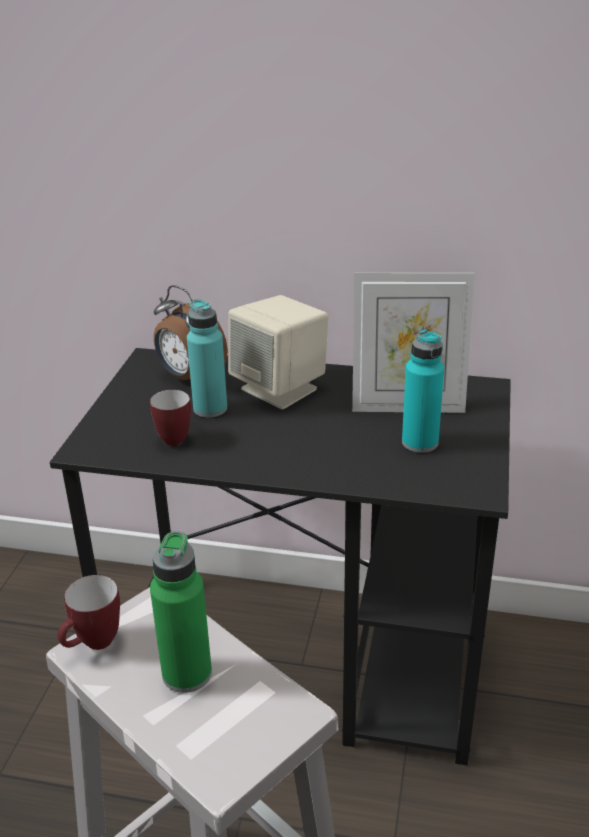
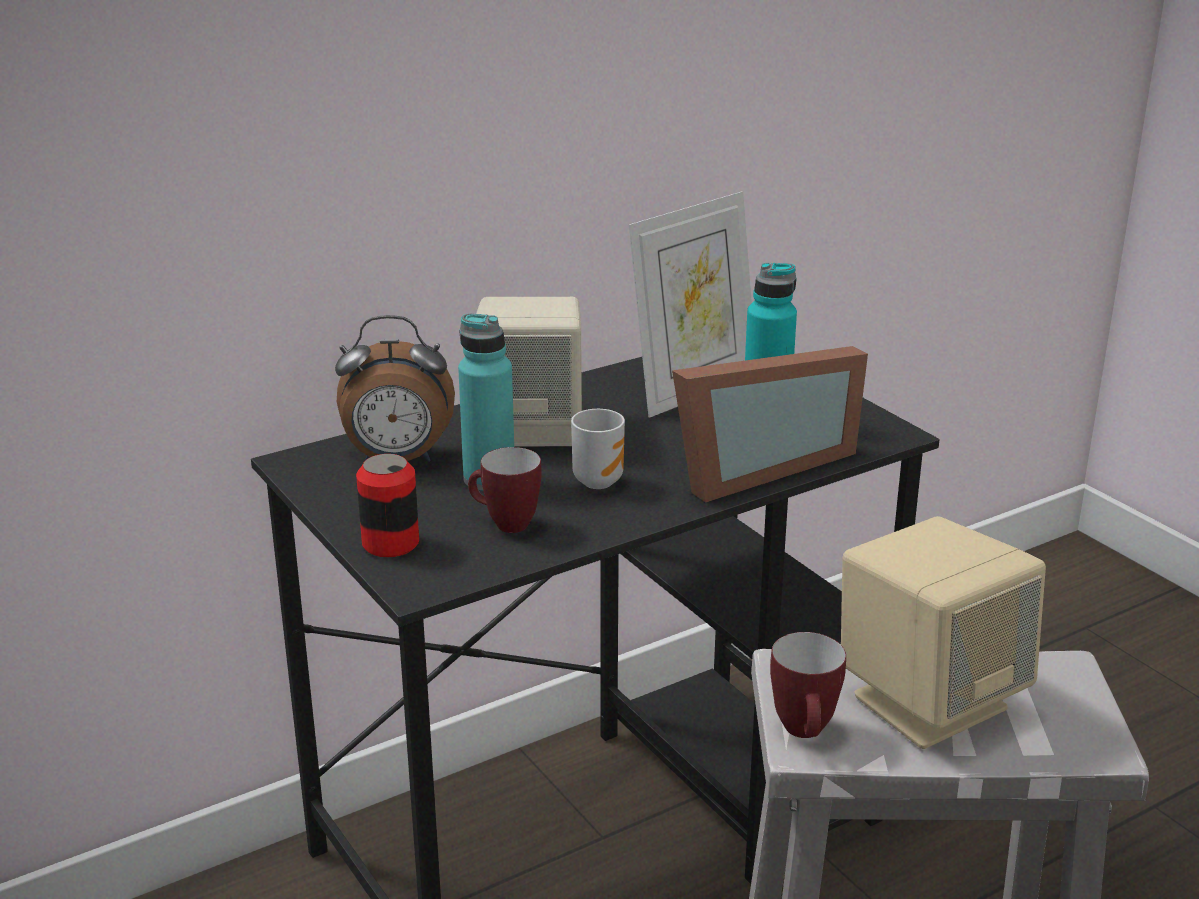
camera: 45 degrees left, 5 degrees down
(109, 421) = (390, 543): none -> can
(187, 673) = (928, 701): green bottle -> beige speaker
(258, 436) = (598, 480): none -> mug
(353, 471) = (754, 467): none -> picture frame

